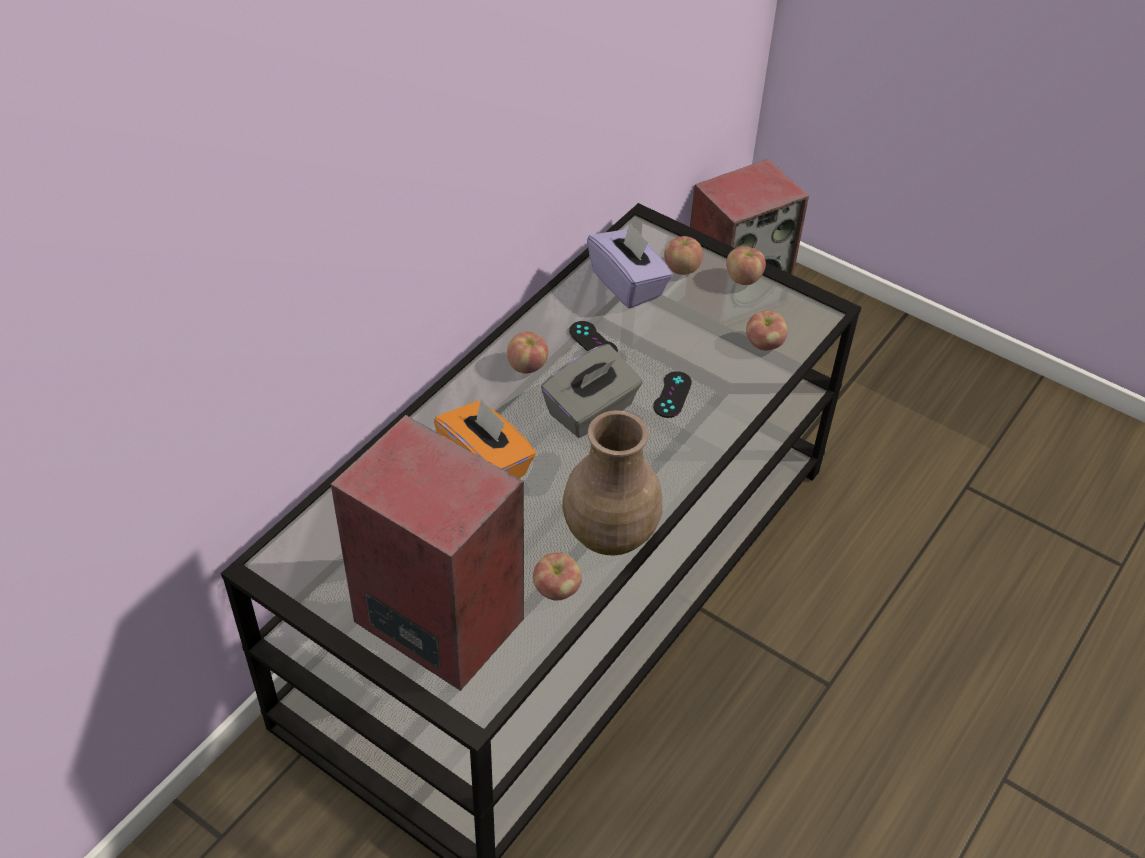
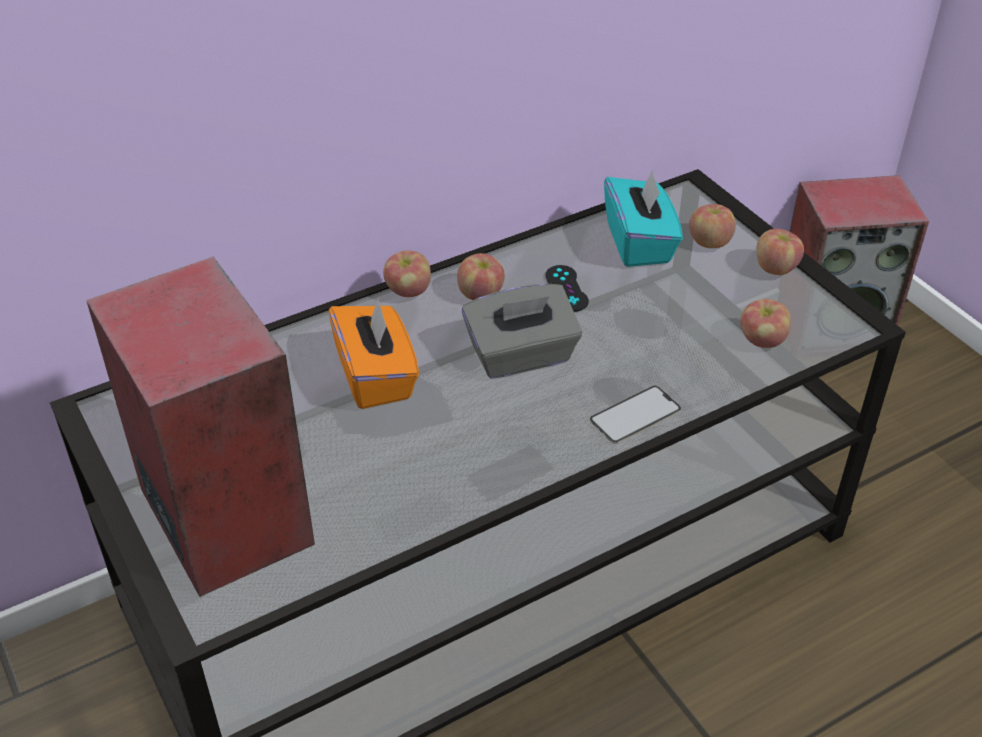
camera: 25 degrees right, 5 degrees down
(556, 590) = (369, 526): apple -> apple (408, 291)
(611, 534) = (465, 487): brown vase -> none
(628, 284) = (639, 243): purple tissue box -> turquoise tissue box
(672, 395) = (623, 364): black game controller -> none
(705, 435) = (635, 415): none -> phone

